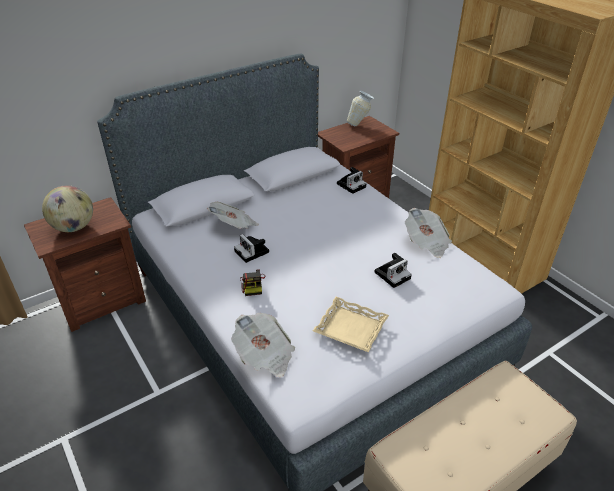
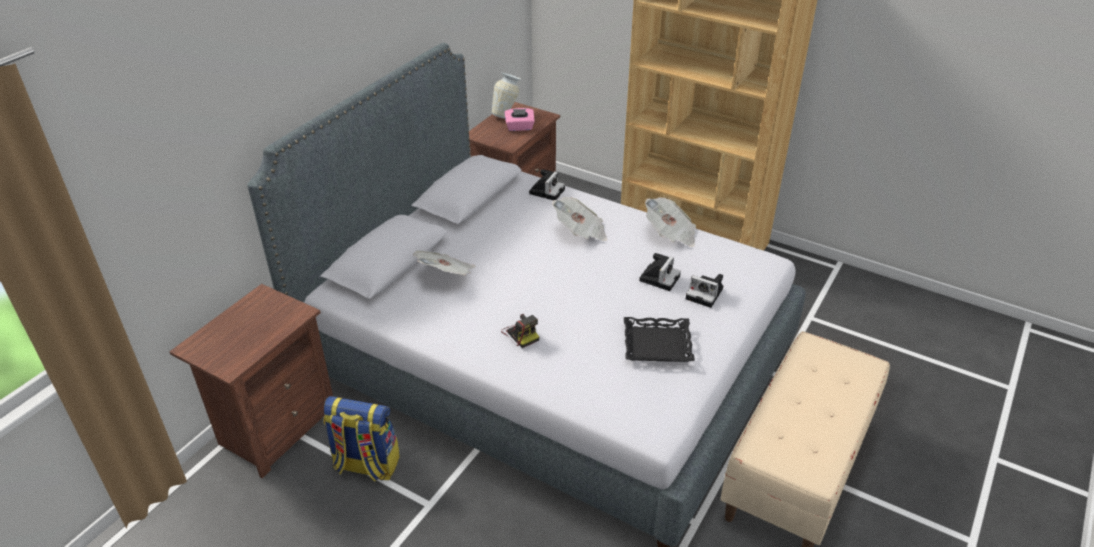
camera: 25 degrees left, 0 degrees up
(74, 227) = (246, 334): globe -> none
(137, 347) = (366, 465): none -> backpack
(253, 252) = (493, 298): camera -> camera (706, 294)
(265, 355) = (591, 400): newspaper -> newspaper (580, 232)
(350, 328) = (657, 345): beige tray -> black tray
(362, 135) = (519, 127): none -> pink tissue box

